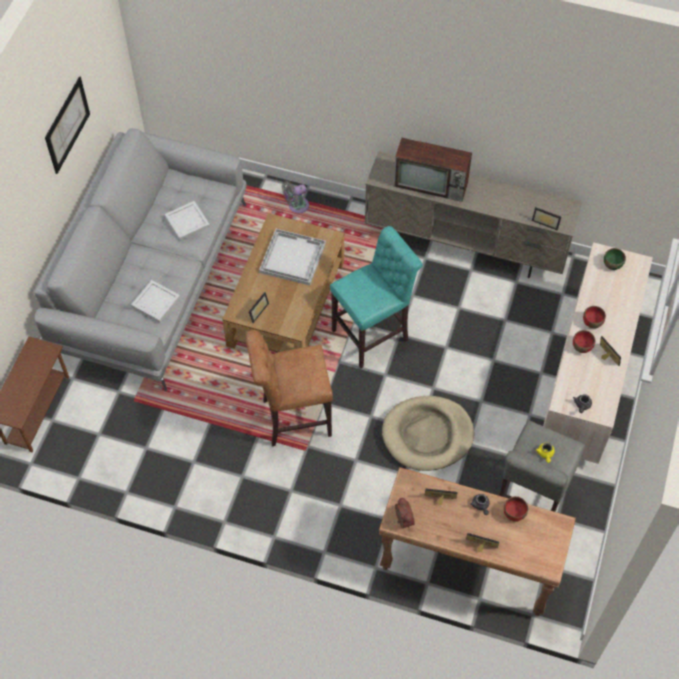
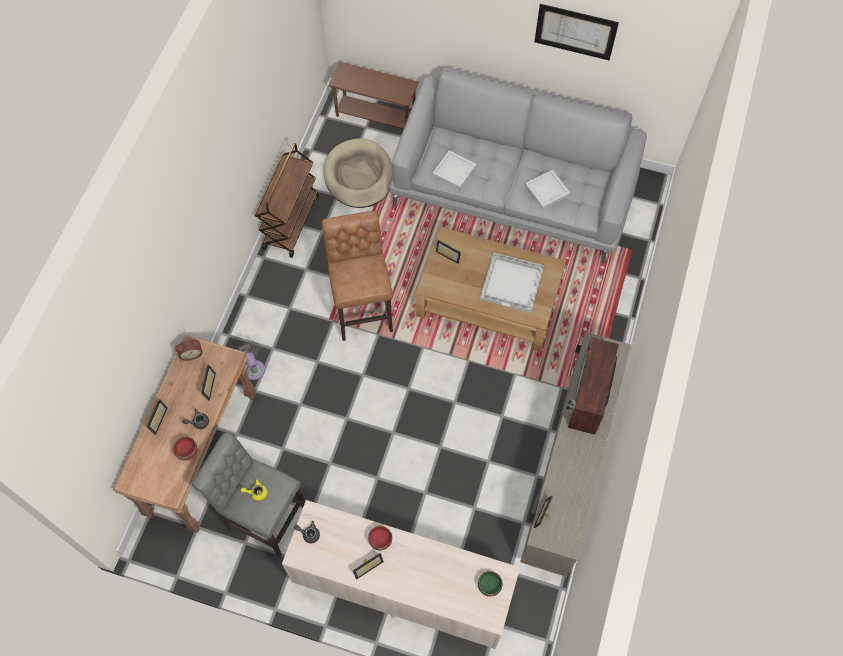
camera: 90 degrees right, 5 degrees up
(178, 495) = (291, 222): none -> brown cart
(296, 206) = (606, 307): grey fan -> grey fan (253, 367)
(373, 334) = (454, 378): turquoise stool -> none
(427, 435) = (341, 425): beige dog bed -> beige dog bed (359, 176)
(592, 322) = (411, 555): red bowl -> none

